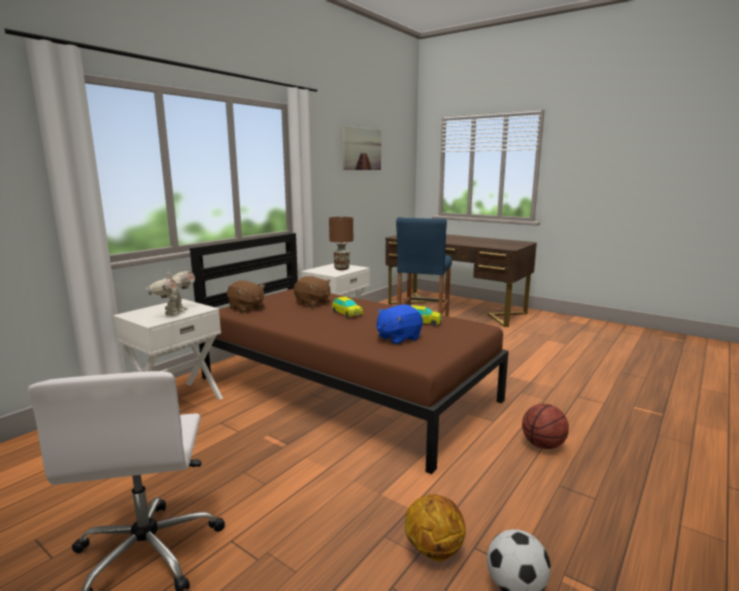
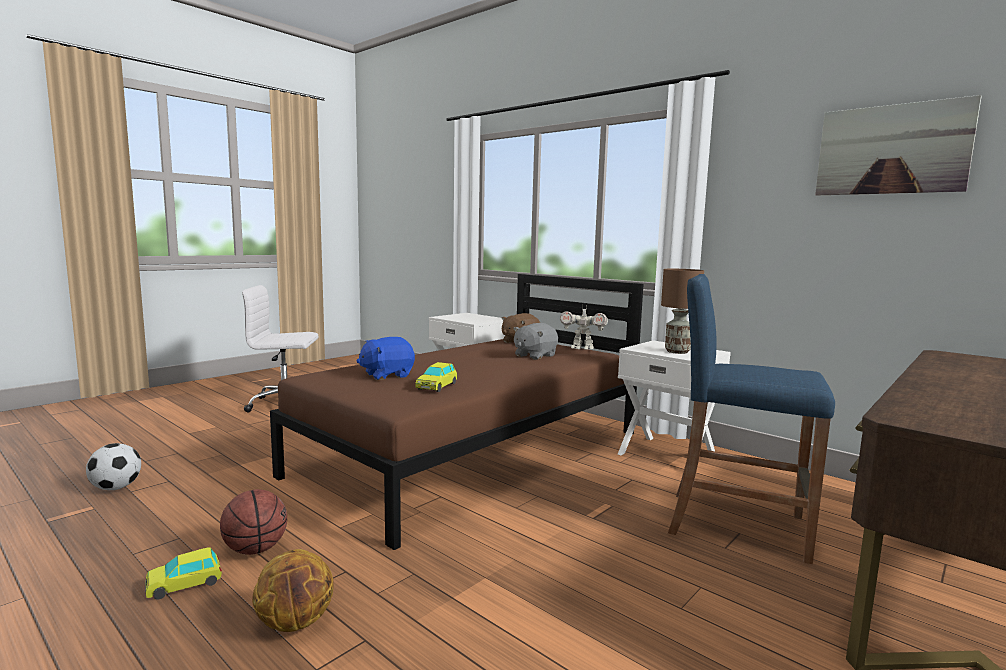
camera: 95 degrees right, 5 degrees down
(174, 313) = (463, 318): toy robot -> toy robot (582, 348)
(312, 303) = (534, 356): brown plush toy -> grey plush toy
(347, 313) = (484, 363): toy car -> toy car (184, 584)
(398, 338) = (387, 375): blue plush toy -> blue plush toy turned 90 degrees counterclockwise
(433, 550) = (188, 467): basketball -> basketball (296, 623)

